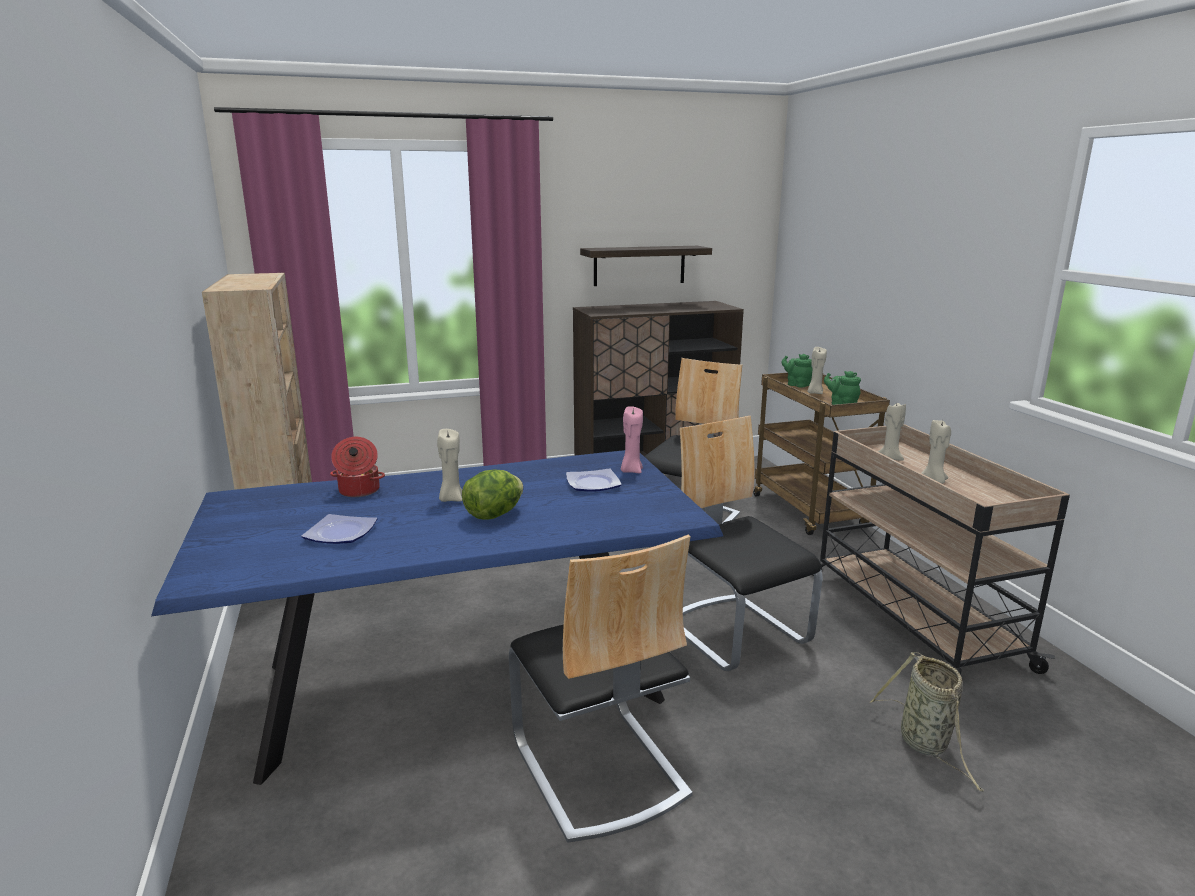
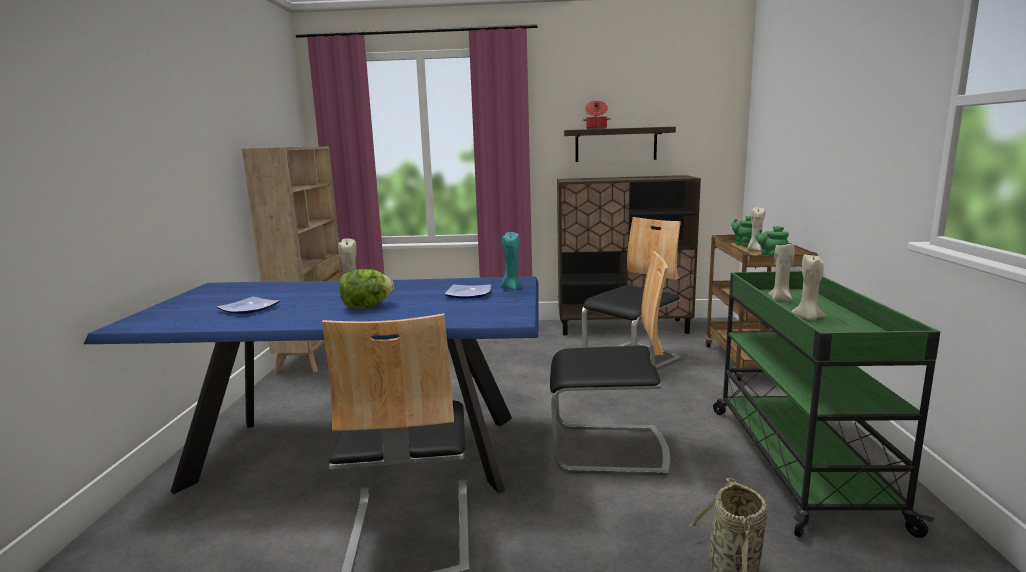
camera: 20 degrees right, 5 degrees down
(358, 491) = (297, 288): cooking pot -> cooking pot (596, 129)
(631, 471) = (511, 288): pink candle -> turquoise candle
(736, 632) = (609, 449): chair -> chair turned 105 degrees clockwise
(911, 617) = (797, 461): beige cart -> green cart

